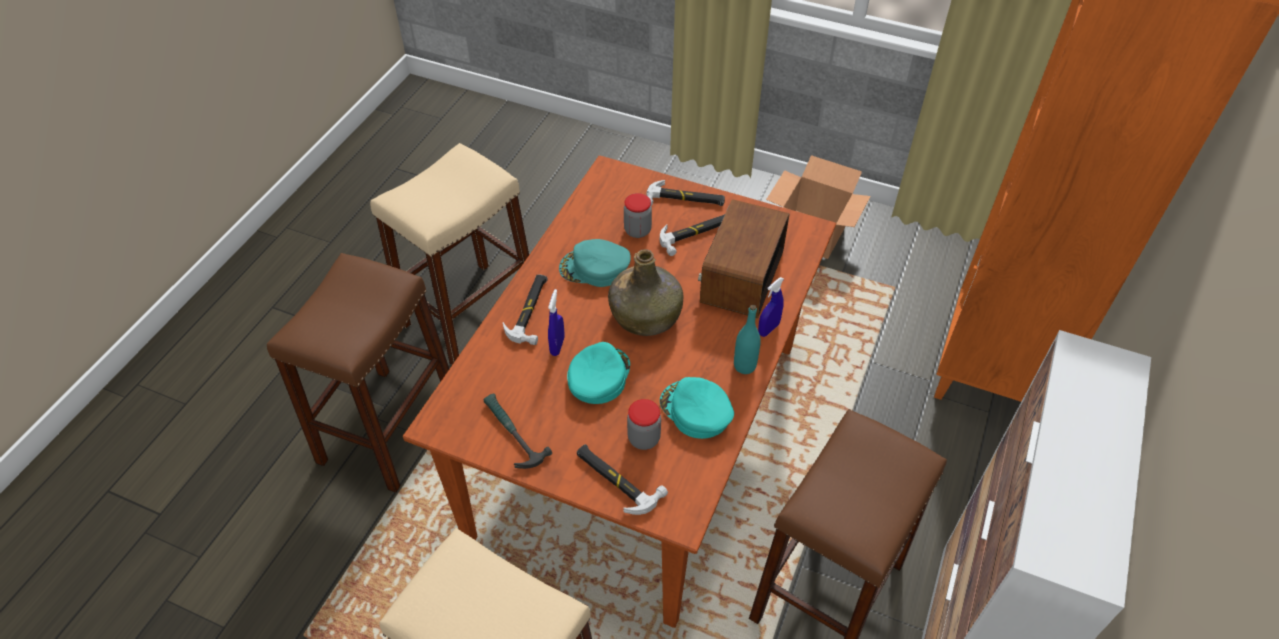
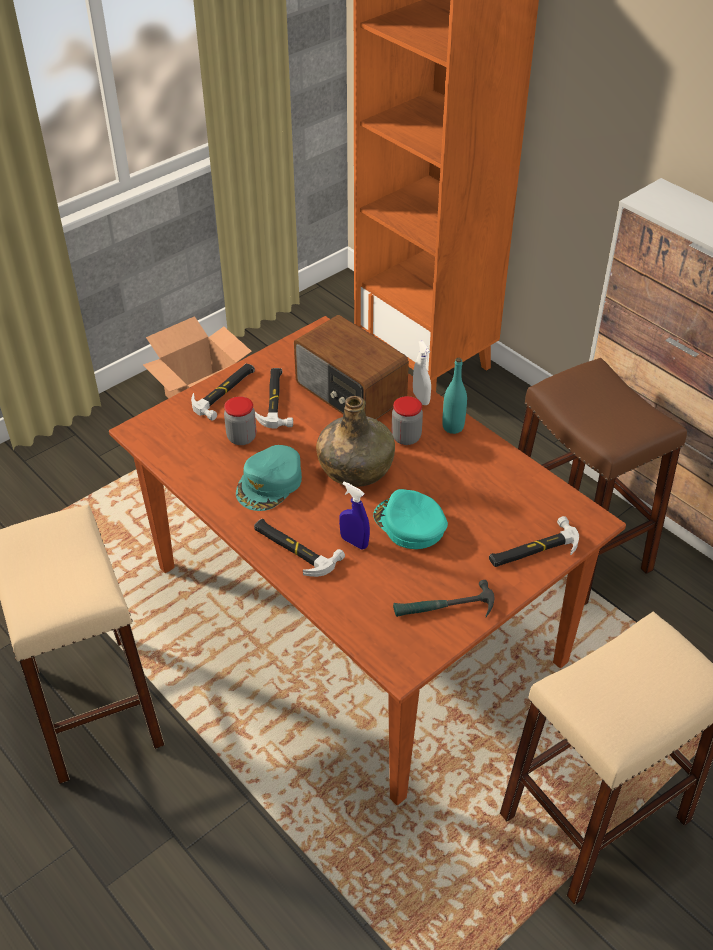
camera: 65 degrees left, 5 degrees down
(389, 428) = (207, 839): brown stool -> none
(644, 438) = (497, 517): jar -> jar (406, 437)
(696, 411) = (485, 474): turquoise cap -> none
(768, 329) = (421, 398): blue spray bottle -> white spray bottle

